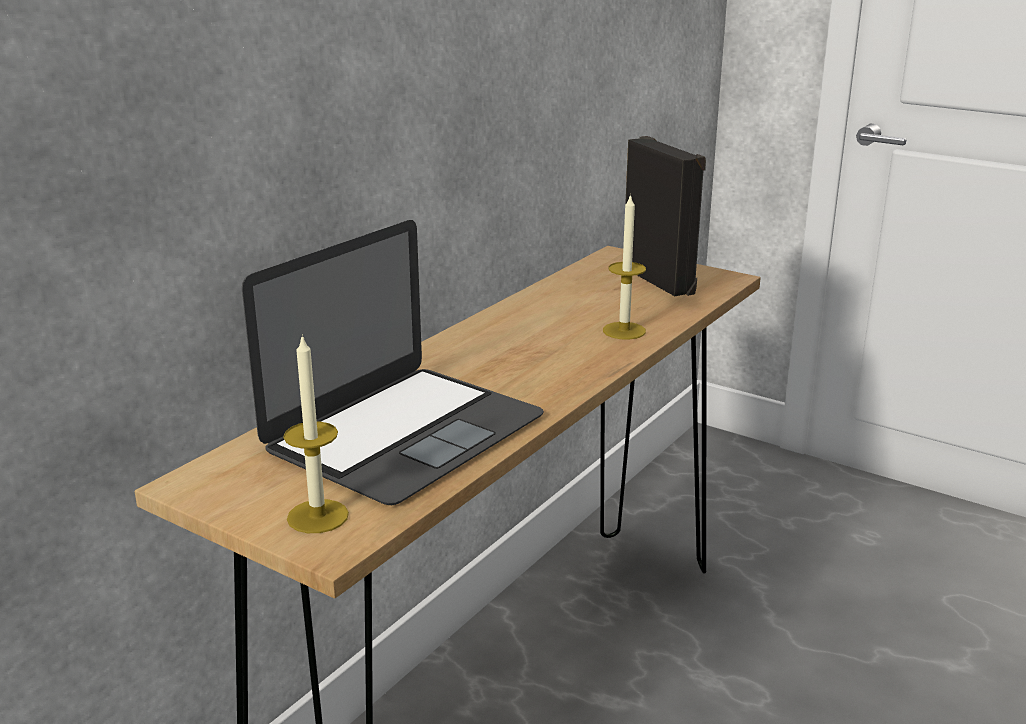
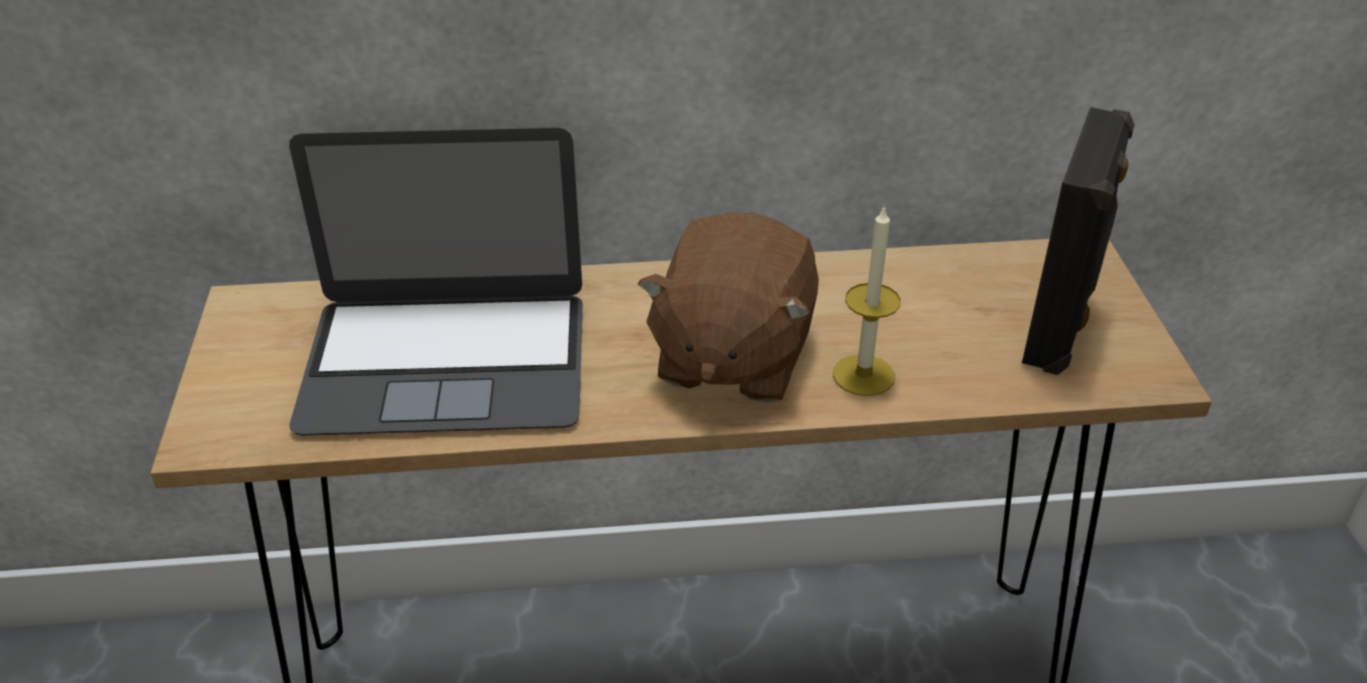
camera: 50 degrees right, 15 degrees up
(318, 516) = (245, 403): candle -> none
(552, 354) = (731, 357): none -> brown plush toy

